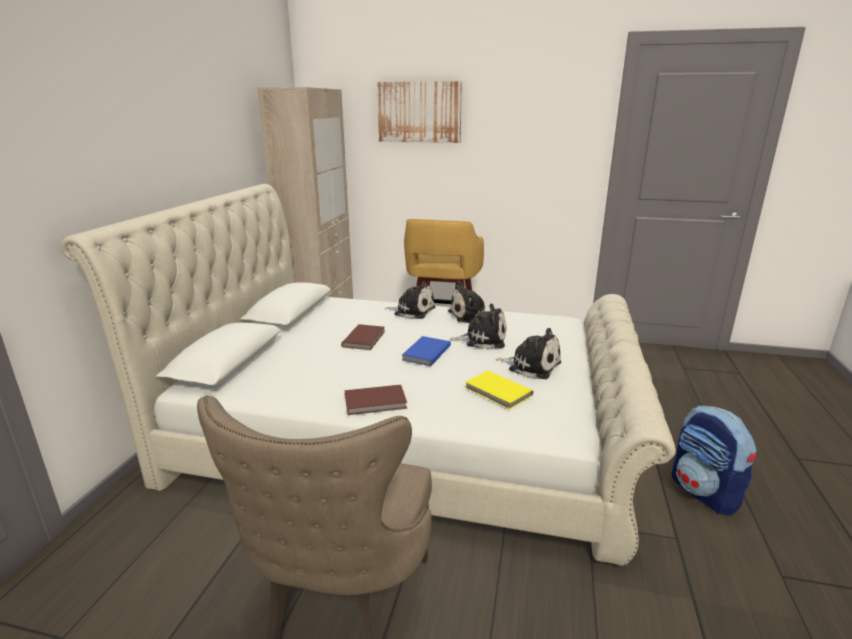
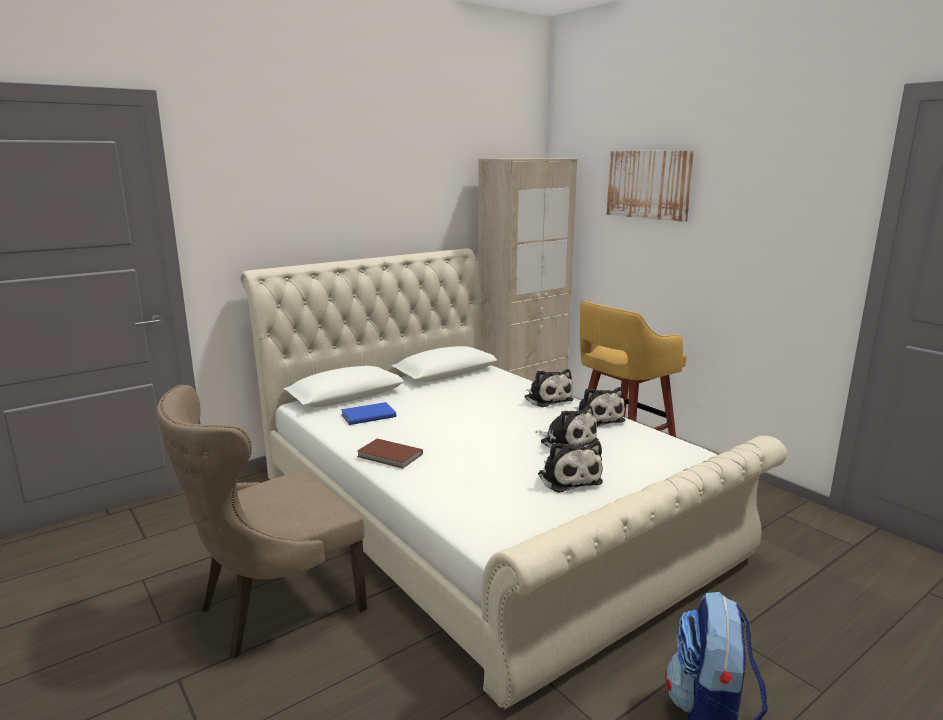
camera: 40 degrees right, 5 degrees down
(365, 338) = (465, 409): brown book -> none
(425, 353) = (490, 434): blue book -> blue book (367, 415)
(471, 316) = (596, 418): plush toy -> plush toy turned 135 degrees counterclockwise
(498, 392) = (489, 484): yellow book -> none

